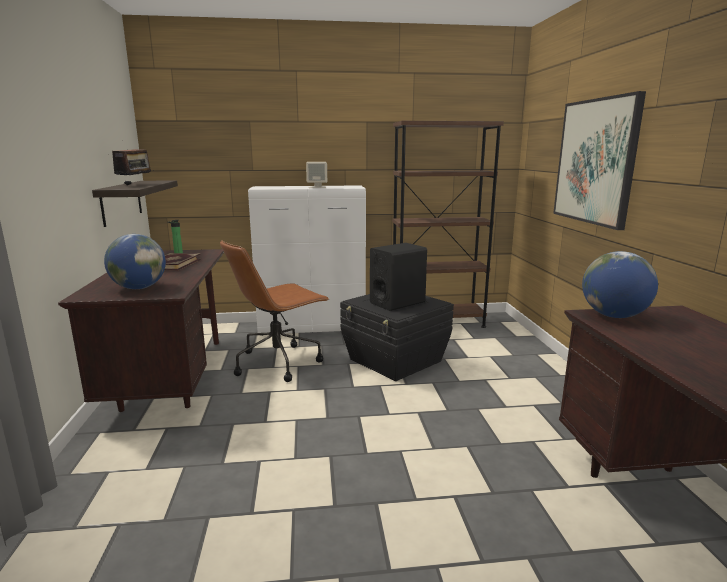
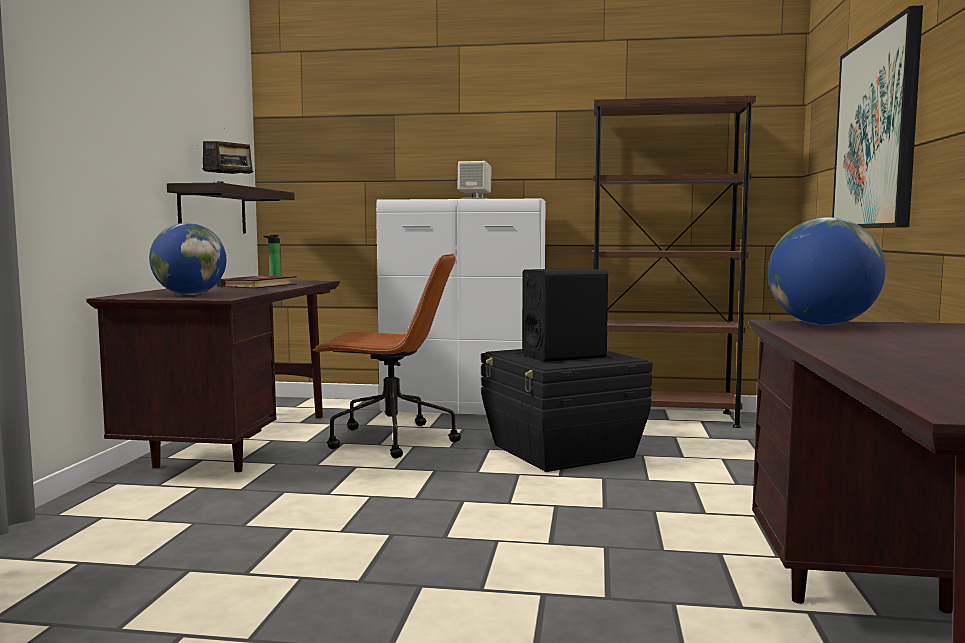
camera: 15 degrees right, 10 degrees down
(278, 362) = (389, 440): brown office chair -> brown office chair turned 150 degrees counterclockwise

